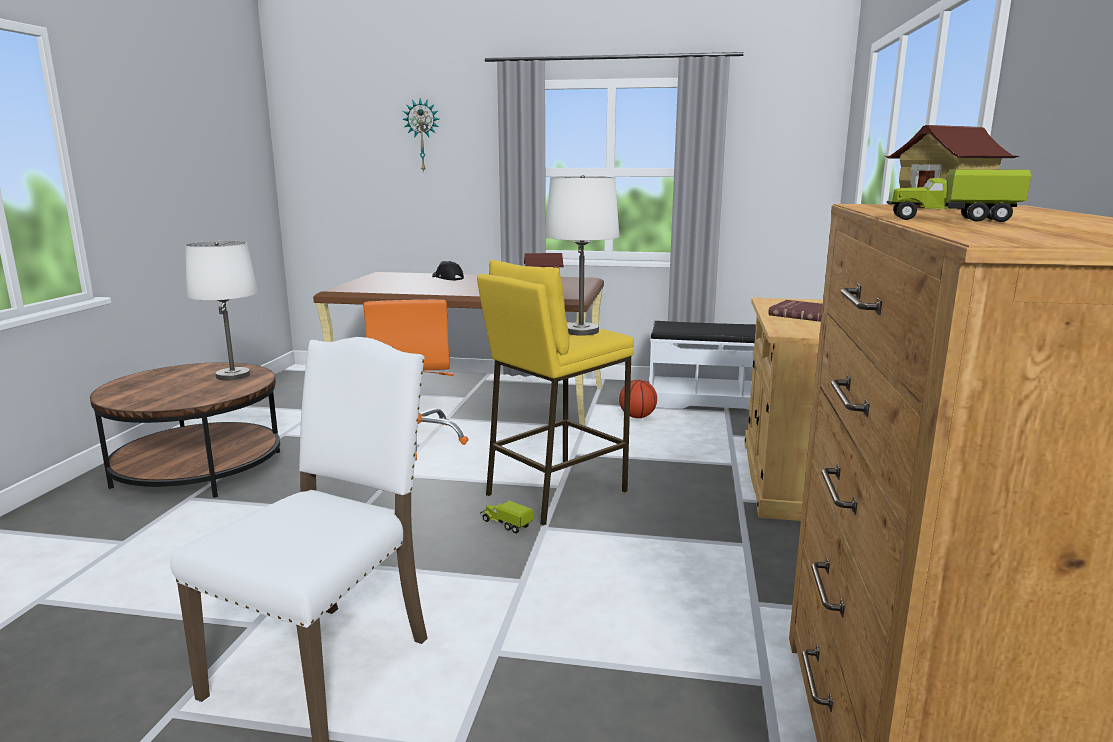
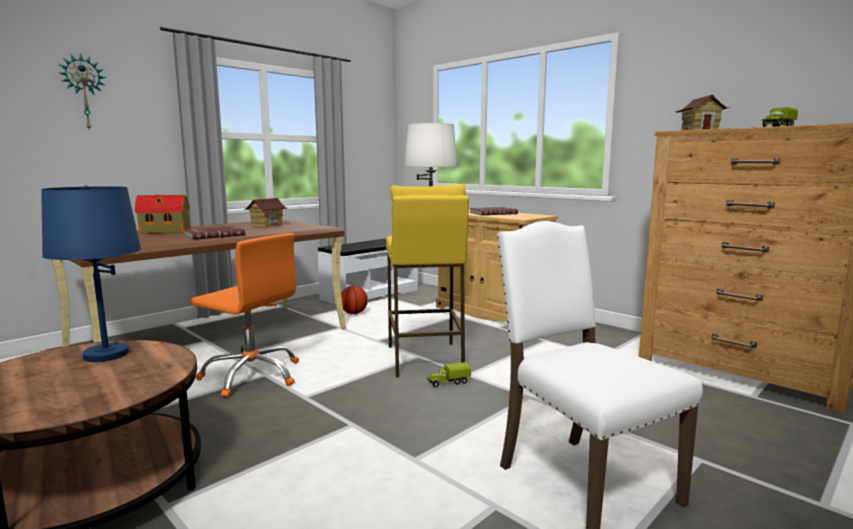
camera: 55 degrees left, 5 degrees down
(232, 376) = (105, 355): white table lamp -> blue table lamp
(447, 278) = (166, 231): black cap -> toy house
(452, 289) = (214, 235): none -> red book

